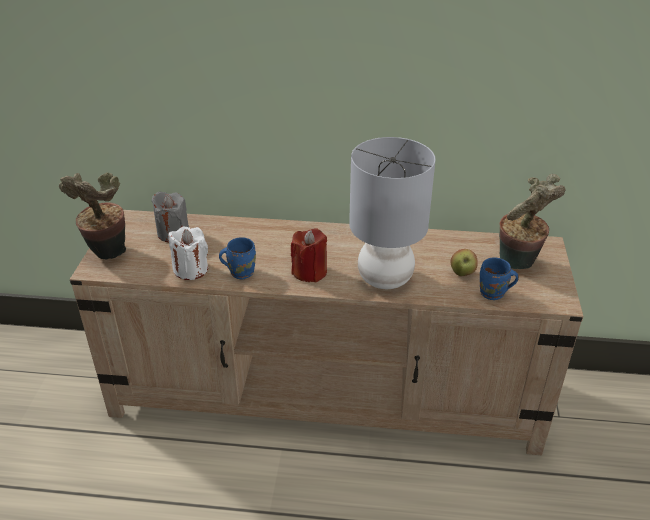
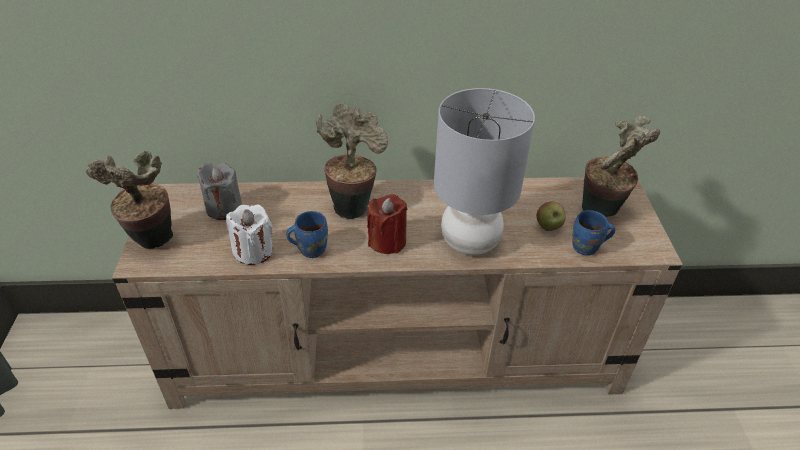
camera: 10 degrees left, 5 degrees up
(286, 240) = (352, 205): none -> potted plant

